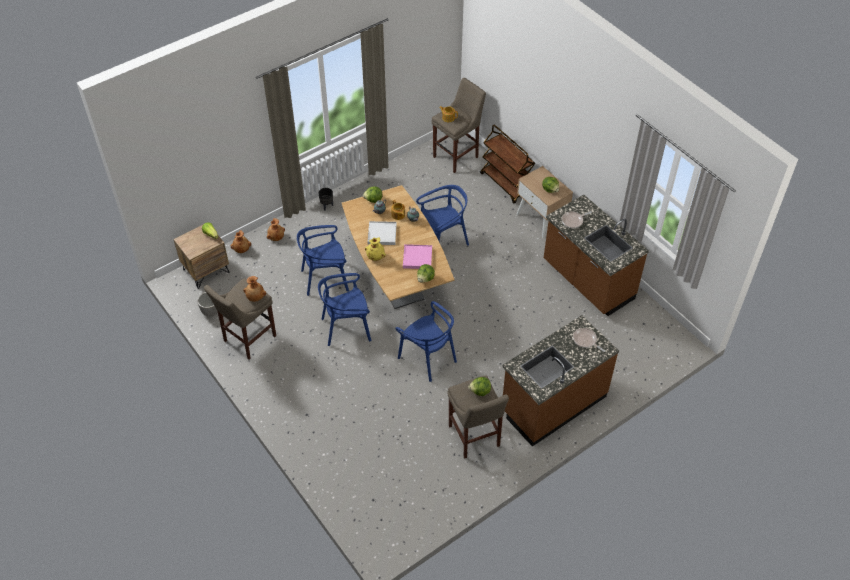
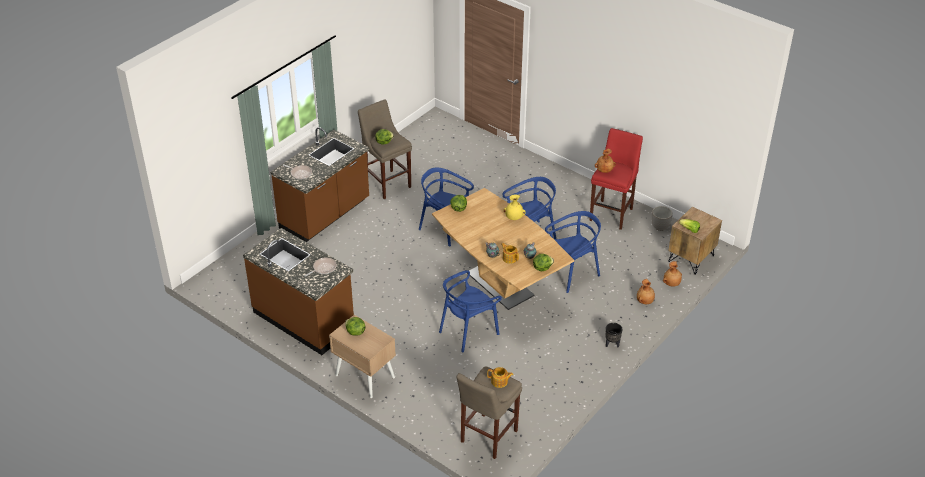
camera: 165 degrees right, 10 degrees down
(247, 340) = (612, 213): beige stool -> red stool
(382, 234) = (517, 238): white tray -> none
(417, 258) = (473, 224): pink tray -> none
(506, 184) = (415, 412): brown cart -> none

